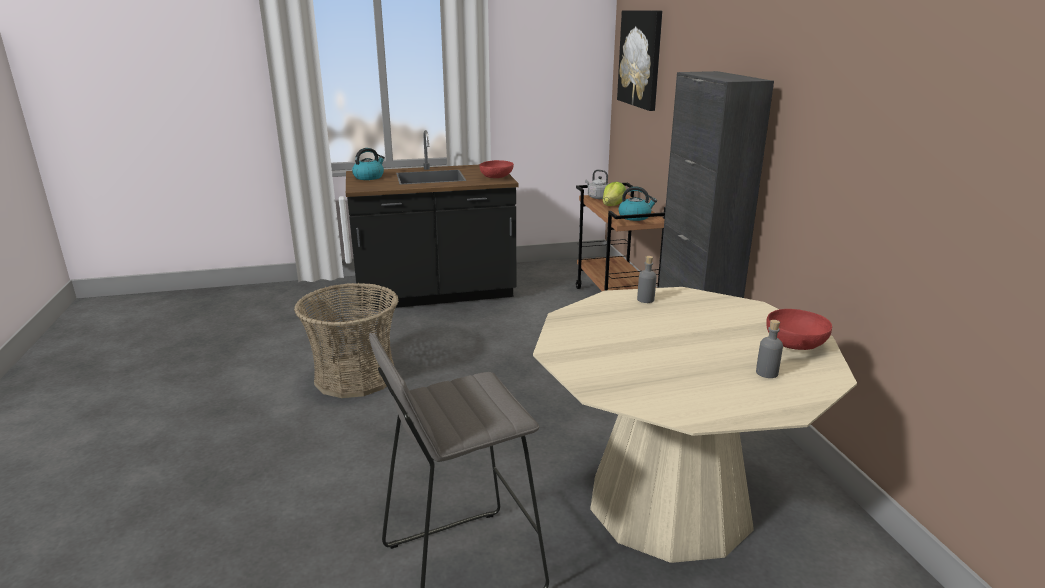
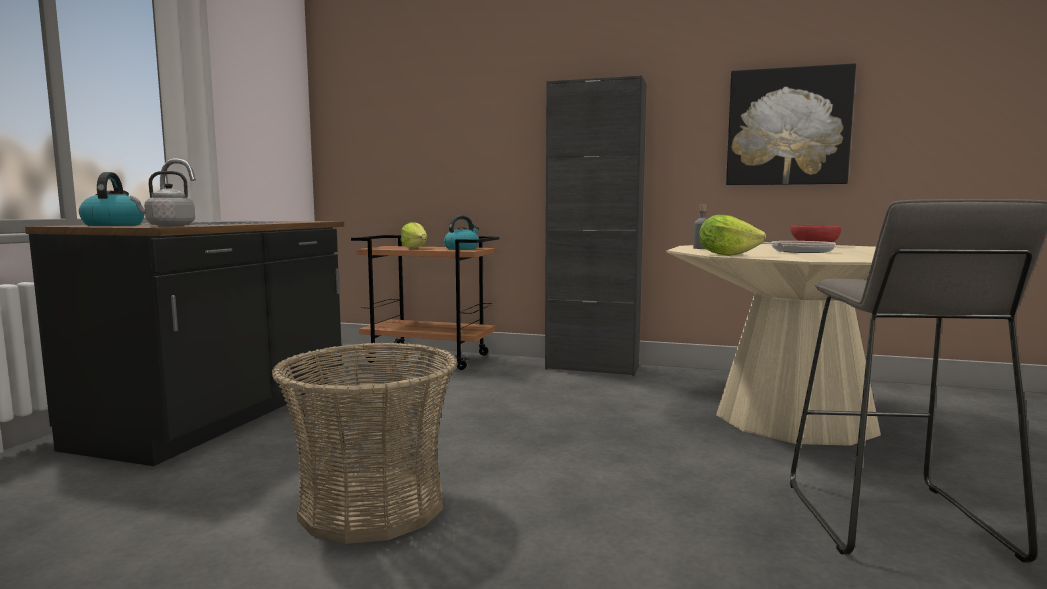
camera: 60 degrees left, 15 degrees down
(496, 178) = (303, 221): red bowl -> none
(567, 317) = (726, 255): none -> lettuce
(597, 197) = (378, 248): grey kettle -> grey kettle (168, 226)
(641, 59) = (383, 102): picture -> picture (787, 127)
(662, 342) = (798, 251): none -> frying pan
(766, 373) = (864, 249): grey bottle -> none

